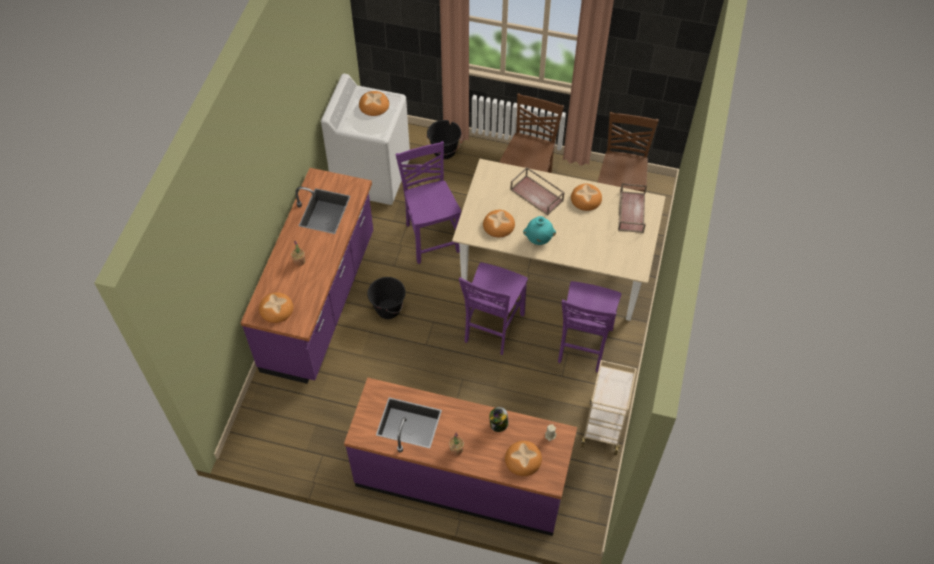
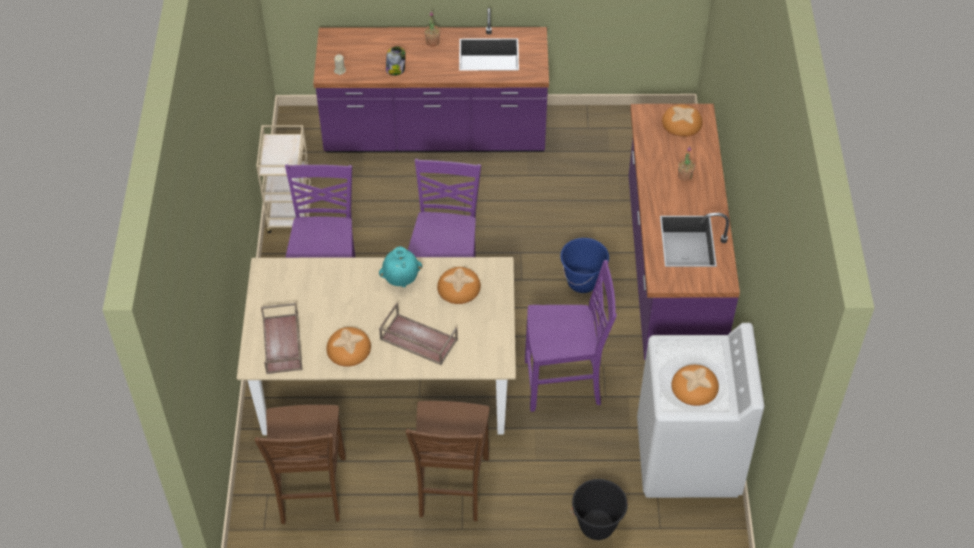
camera: 165 degrees right, 5 degrees down
(388, 309) = (583, 281): black bucket -> blue bucket
(431, 237) = (564, 384): purple chair -> purple chair turned 60 degrees counterclockwise
(523, 459) = (363, 47): bread -> none

